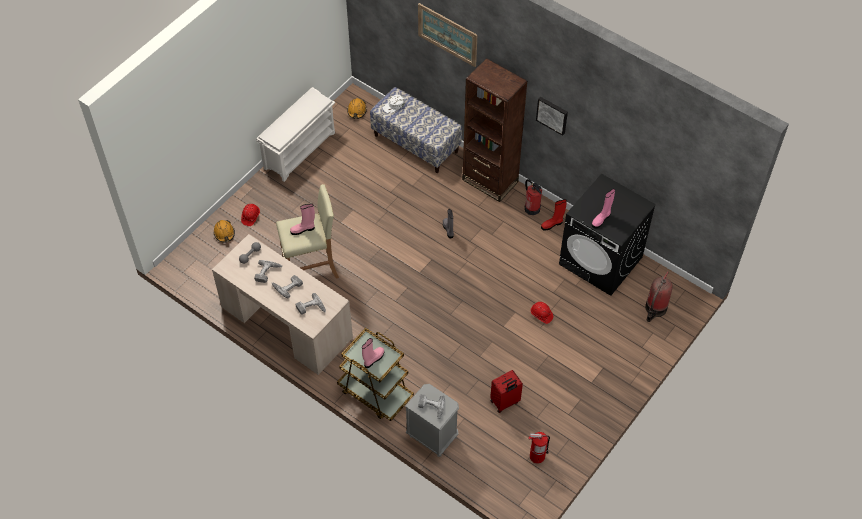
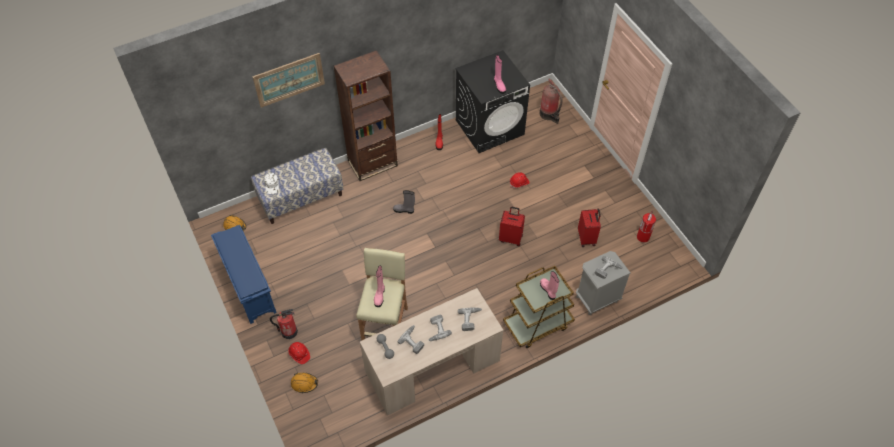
camera: 65 degrees left, 0 degrees up
(300, 150) = (248, 286): white shoe rack -> blue shoe rack
(466, 333) = (511, 238): none -> red suitcase
(532, 208) = (416, 148): fire extinguisher -> fire extinguisher (289, 331)
(552, 115) = (403, 59): picture -> none

